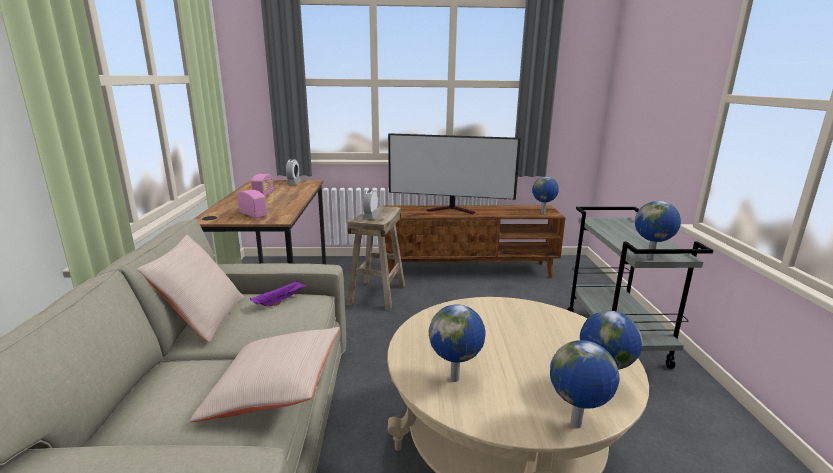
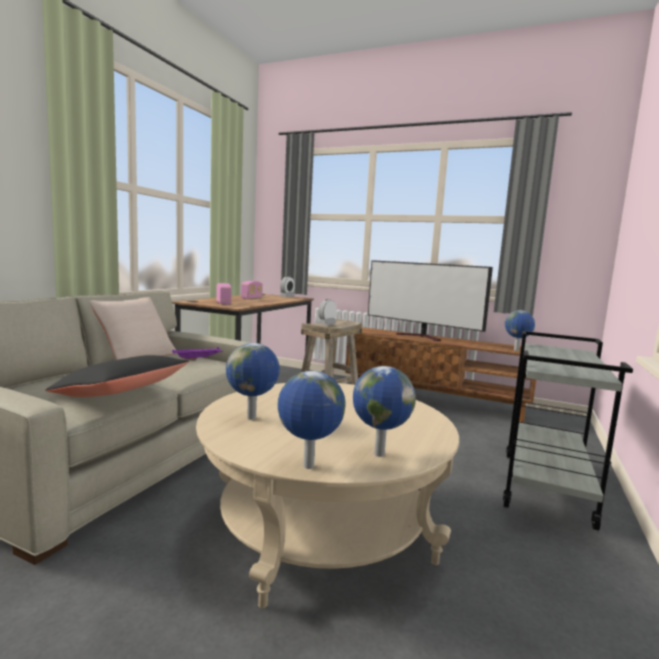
camera: 25 degrees right, 10 degrees down
(275, 390) = (121, 394): beige pillow -> black pillow
(651, 258) = (553, 371): globe -> none

